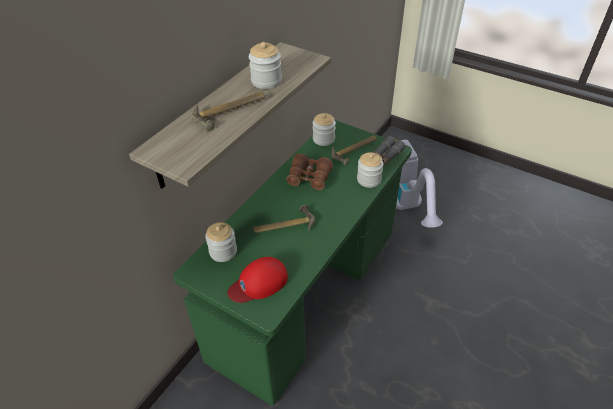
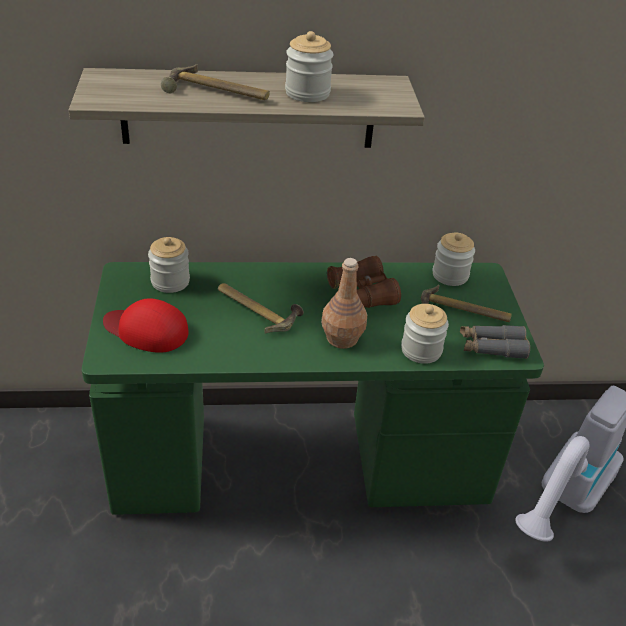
camera: 50 degrees right, 5 degrees down
(337, 203) = (342, 338): none -> brown bottle

